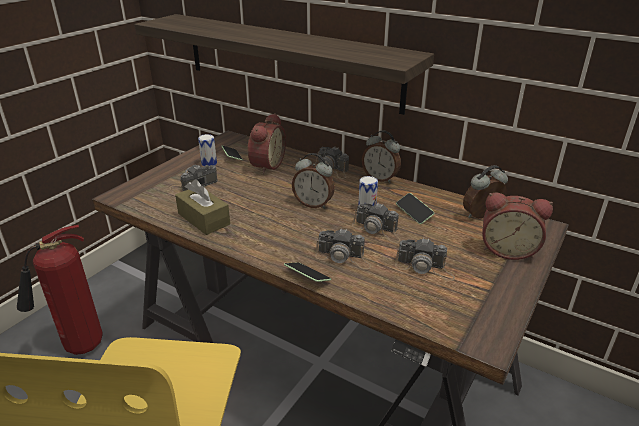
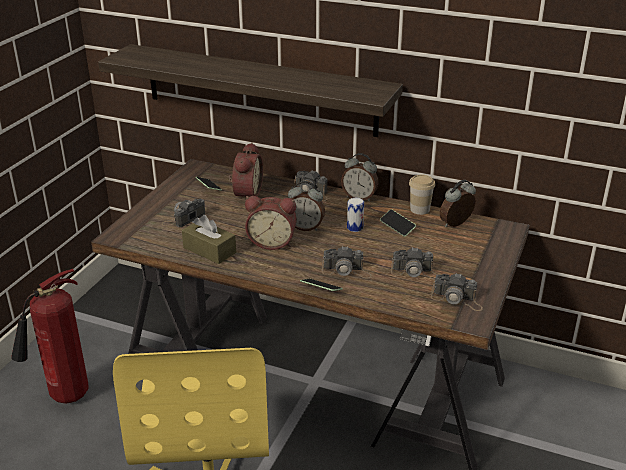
camera: 10 degrees left, 0 degrees up
(209, 163) = (188, 196): can -> none
(377, 230) = (369, 245): camera -> camera (457, 299)
(443, 196) = (420, 209): none -> cup
(508, 249) = (481, 251): alarm clock -> alarm clock (272, 242)

